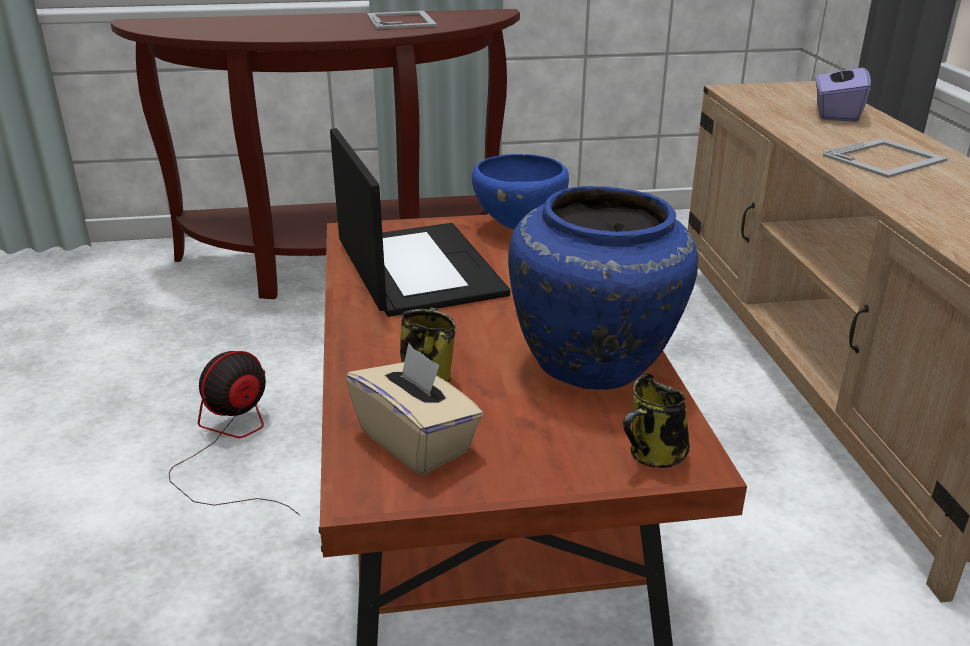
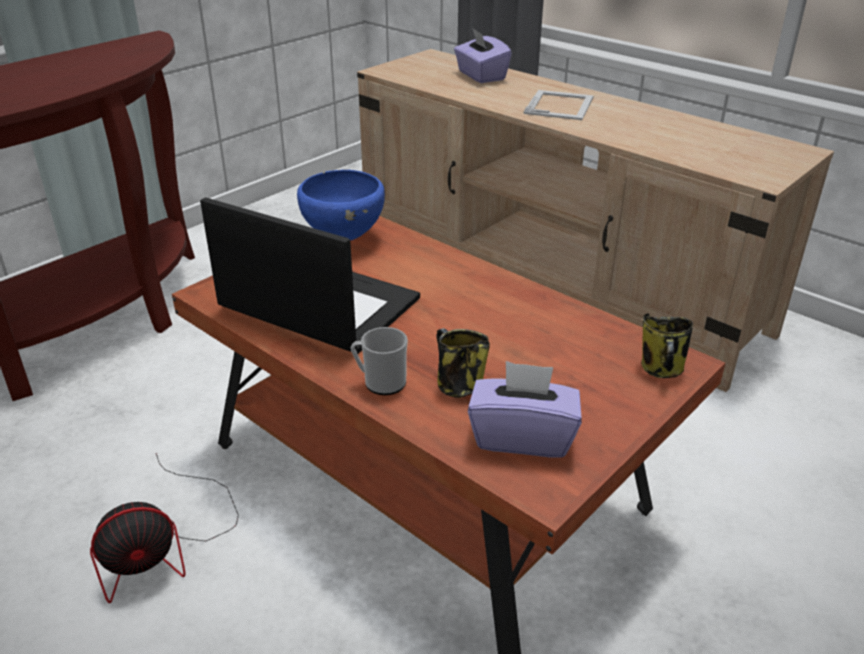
camera: 40 degrees left, 5 degrees up
(232, 445) = (165, 545): fan -> fan turned 120 degrees counterclockwise
(370, 345) = (380, 382): none -> mug
(401, 20) = (72, 65): picture frame -> none
(416, 441) = (522, 436): beige tissue box -> purple tissue box
(595, 366) = (548, 326): blue vase -> none

